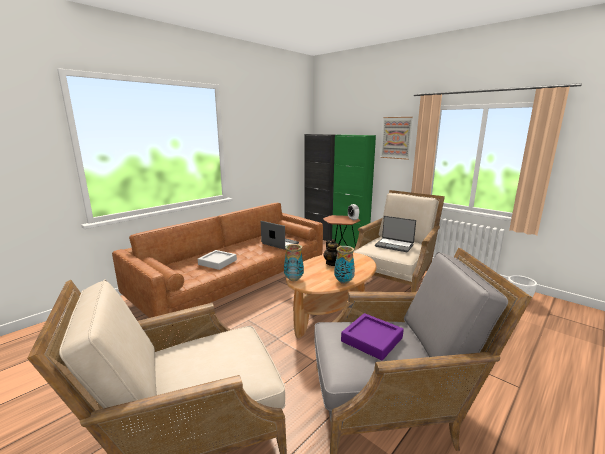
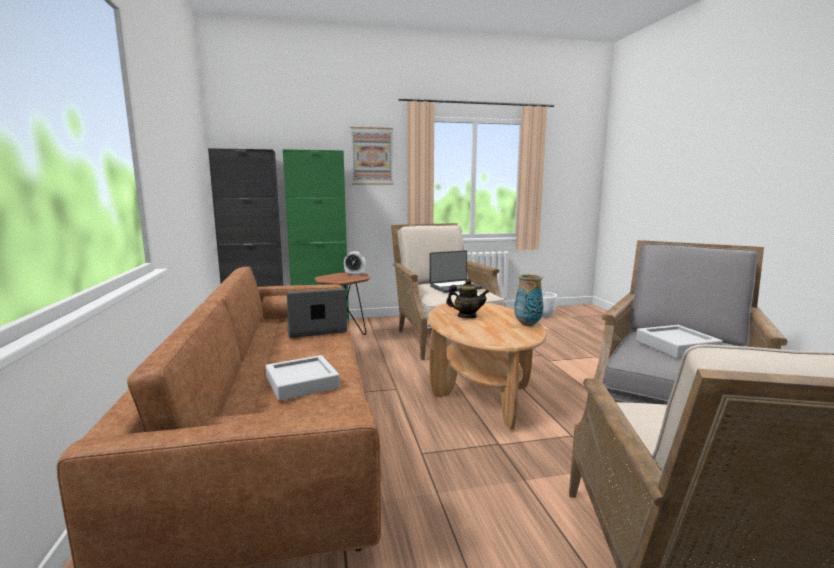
camera: 55 degrees left, 5 degrees down
(294, 279) = (490, 342): vase -> none
(372, 339) = (676, 346): purple tray -> grey tray

